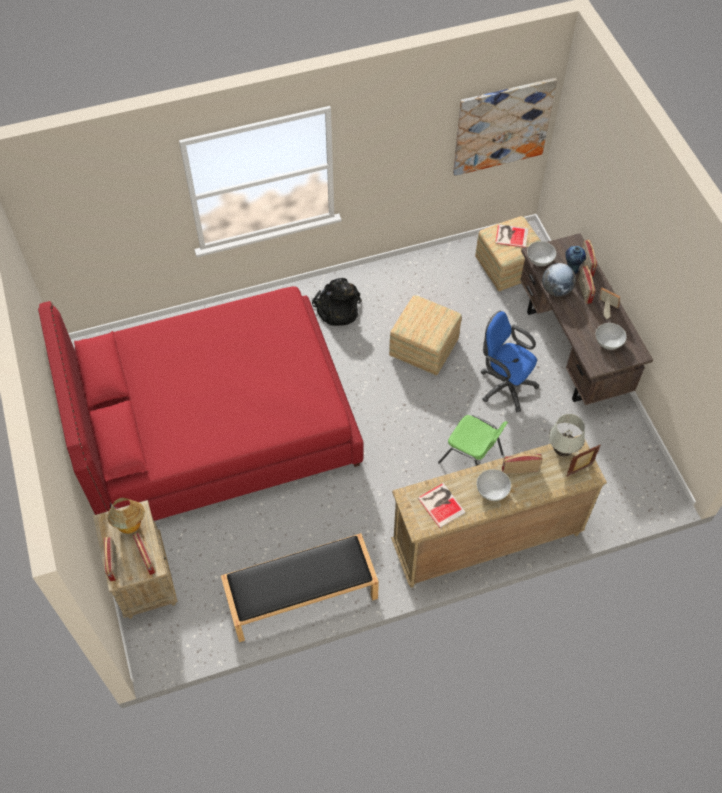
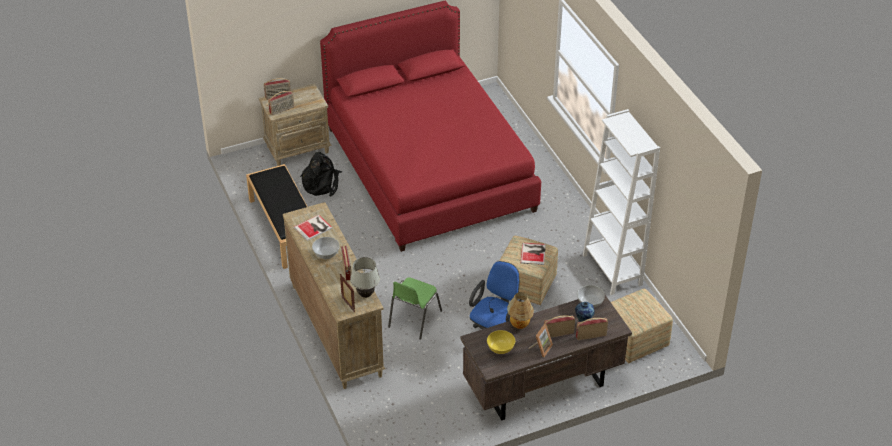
camera: 85 degrees right, 15 degrees down
(131, 526) = (306, 100): table lamp -> table lamp (519, 326)
(337, 310) = (558, 228): black backpack -> black backpack (322, 184)
(406, 272) = (612, 270): none -> white bookcase
(502, 126) = (692, 219): picture -> none
(510, 235) = (641, 307): book -> book (534, 253)
(556, 290) = (556, 314): globe -> none
(608, 343) = (500, 349): white bowl -> yellow bowl

